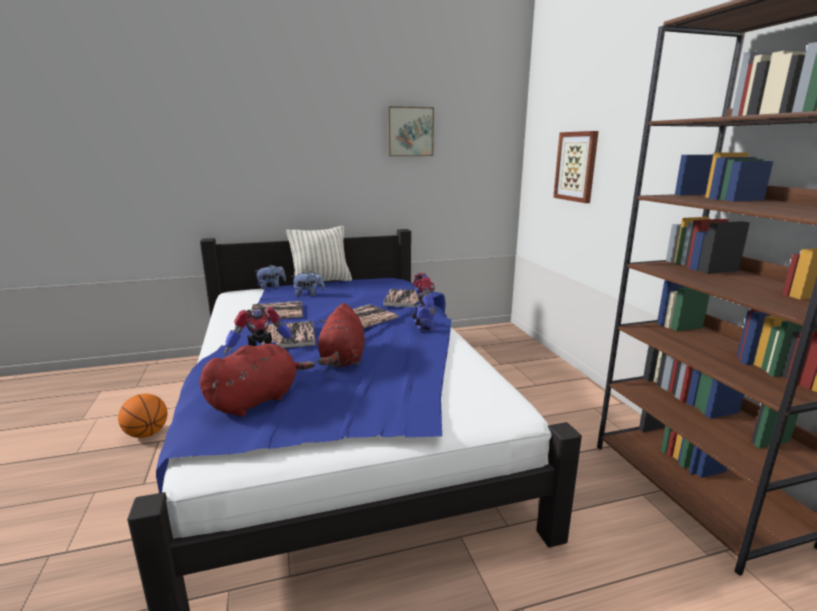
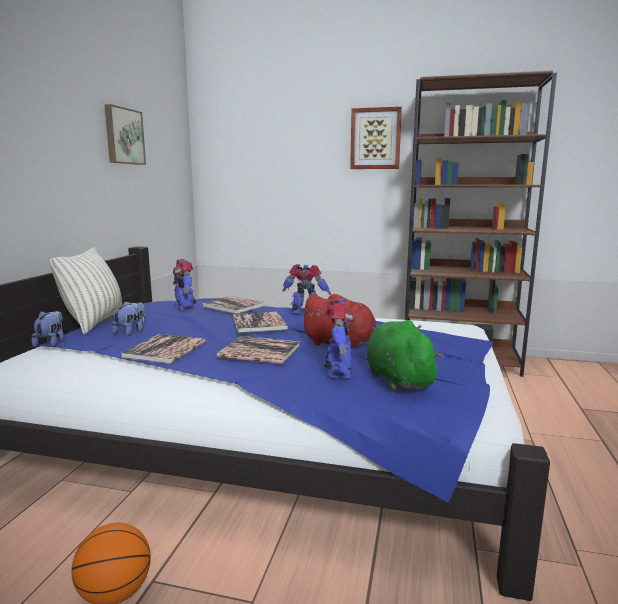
camera: 60 degrees left, 5 degrees down
(257, 400) = (398, 379): red plush toy -> green plush toy
(384, 289) = (185, 307): none -> toy robot
(576, 166) = (276, 175): picture -> picture (375, 139)

